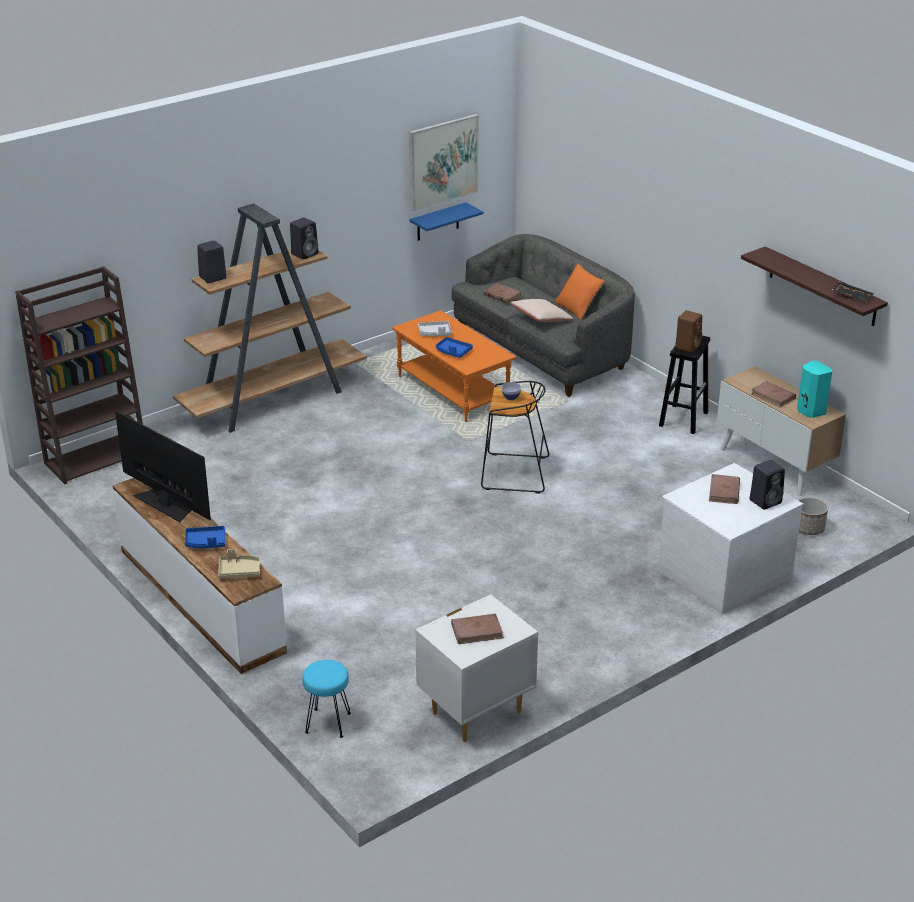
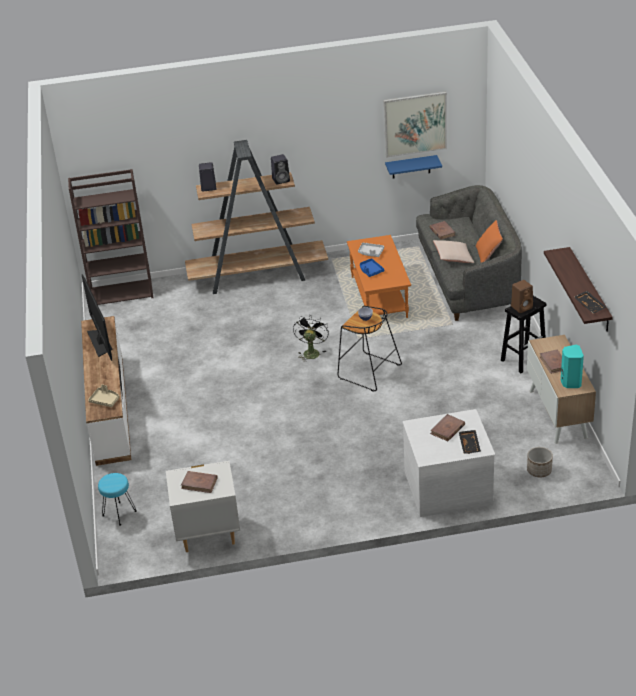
camera: 30 degrees right, 5 degrees up
(206, 543) = (102, 375): blue tray -> none
(421, 468) = (311, 352): none -> black fan
(766, 501) = (470, 445): black speaker -> black tray

